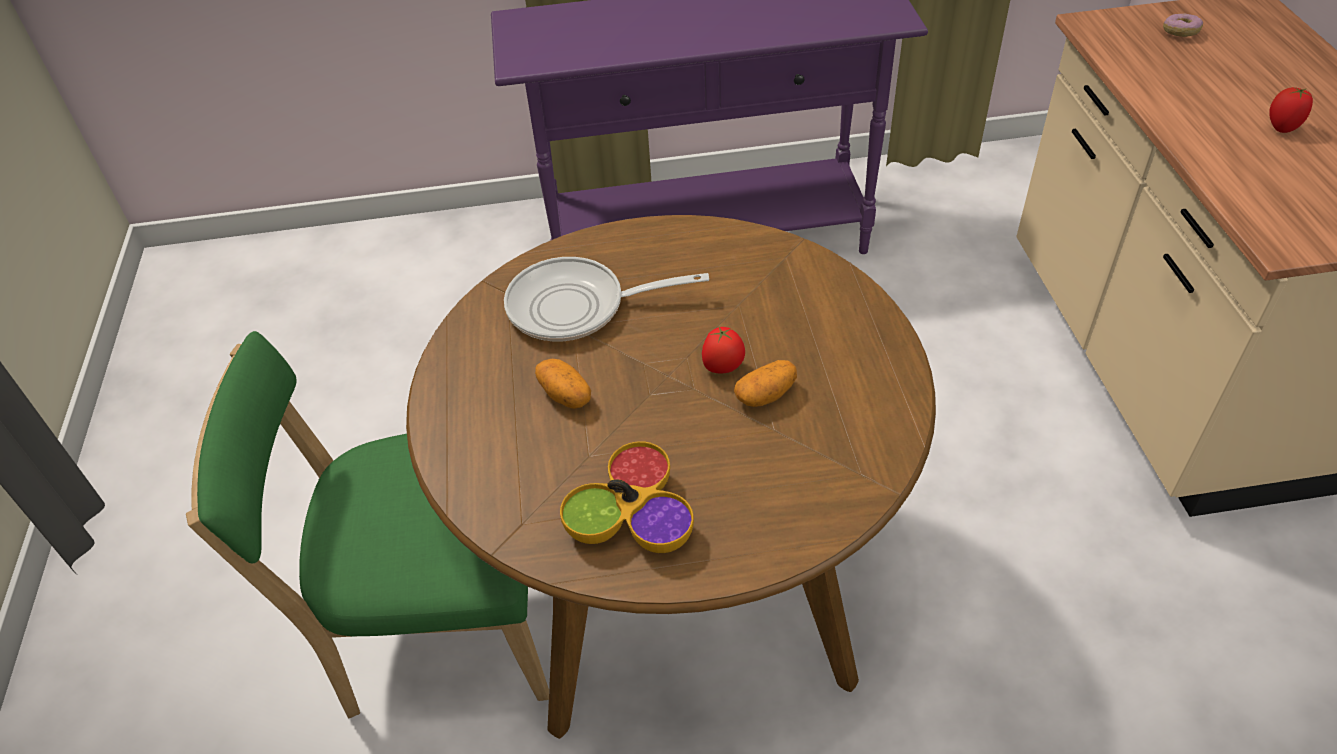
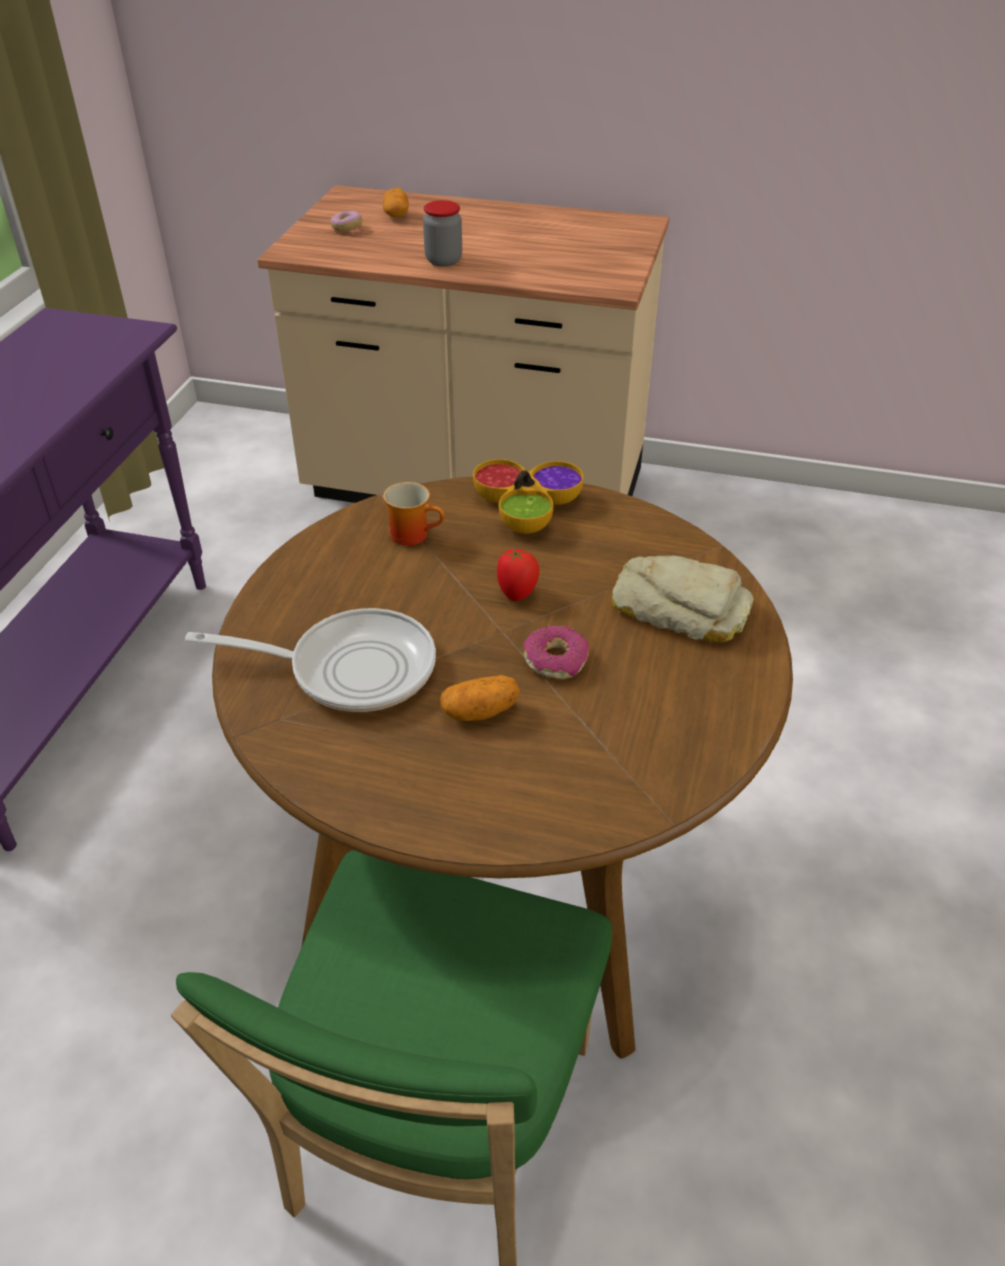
camera: 70 degrees left, 5 degrees down
(577, 307) = (350, 668): frying pan -> frying pan turned 105 degrees counterclockwise
(632, 516) = (672, 705): bowl -> bowl (527, 506)
(650, 421) = (556, 660): none -> donut
(762, 278) = (414, 534): none -> mug
(765, 395) = (569, 579): potato -> potato (396, 215)
(772, 487) = (681, 609): none -> bread
(1188, 111) = (443, 261): none -> jar
(1281, 127) = (497, 241): tomato -> none

